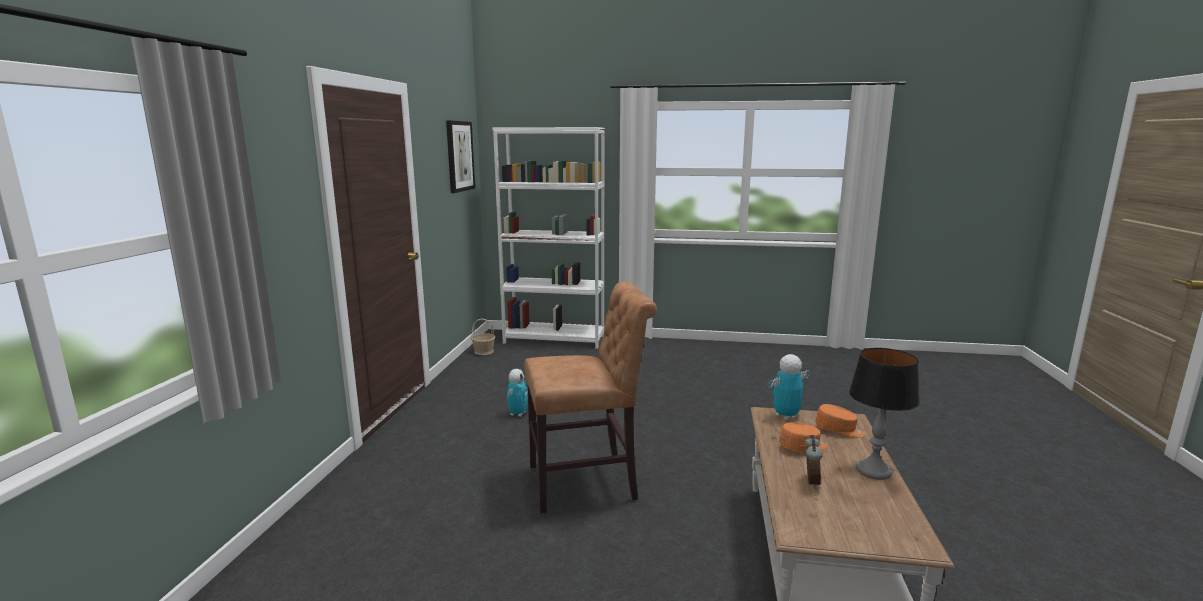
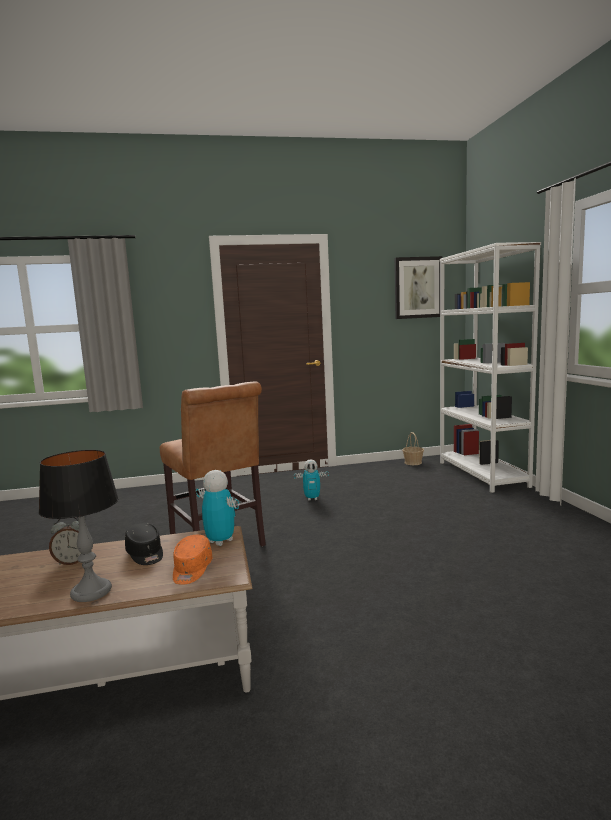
camera: 70 degrees right, 5 degrees down
(803, 447) = (145, 554): orange cap -> black cap

